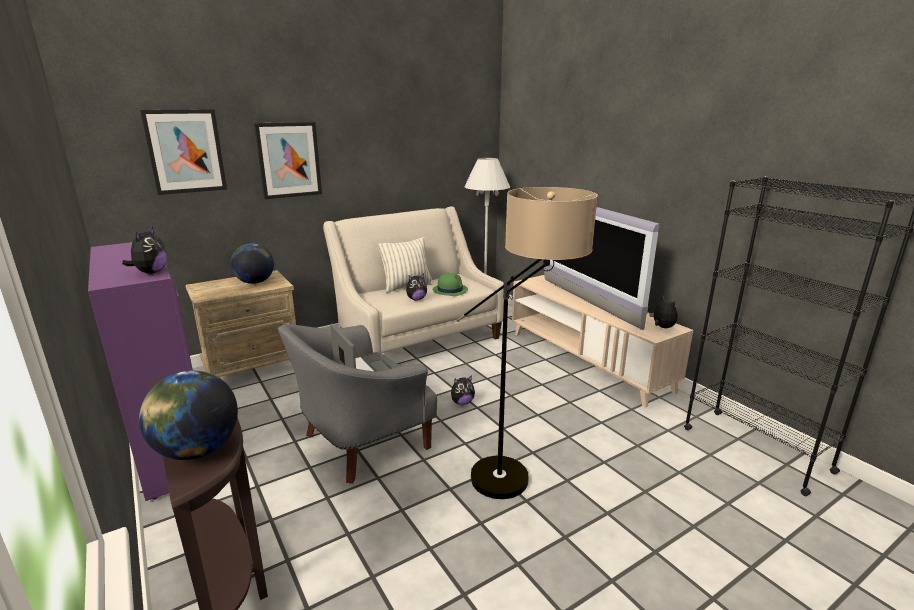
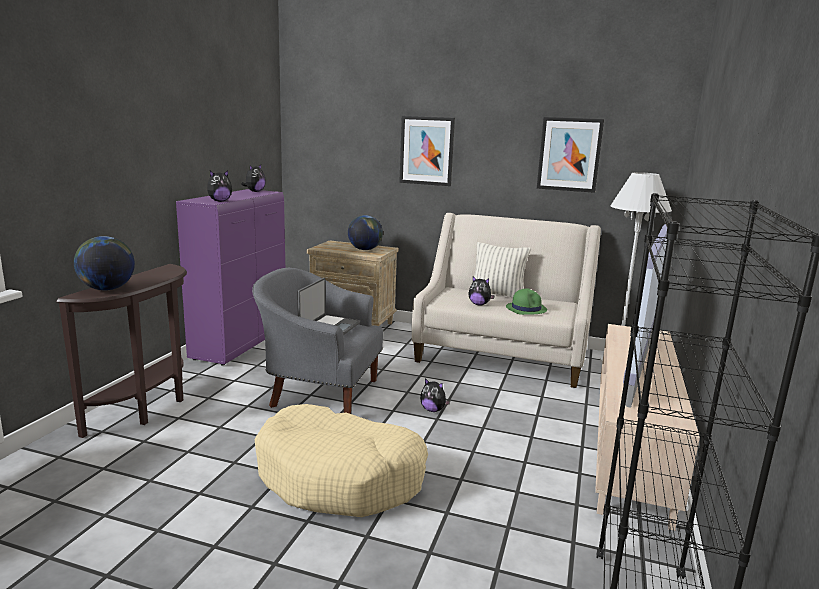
camera: 50 degrees right, 5 degrees down
(185, 151) = (349, 135): picture -> picture (569, 154)
(516, 491) = (340, 477): floor lamp -> beige dog bed
(662, 327) = (660, 416): plush toy -> plush toy (255, 191)

